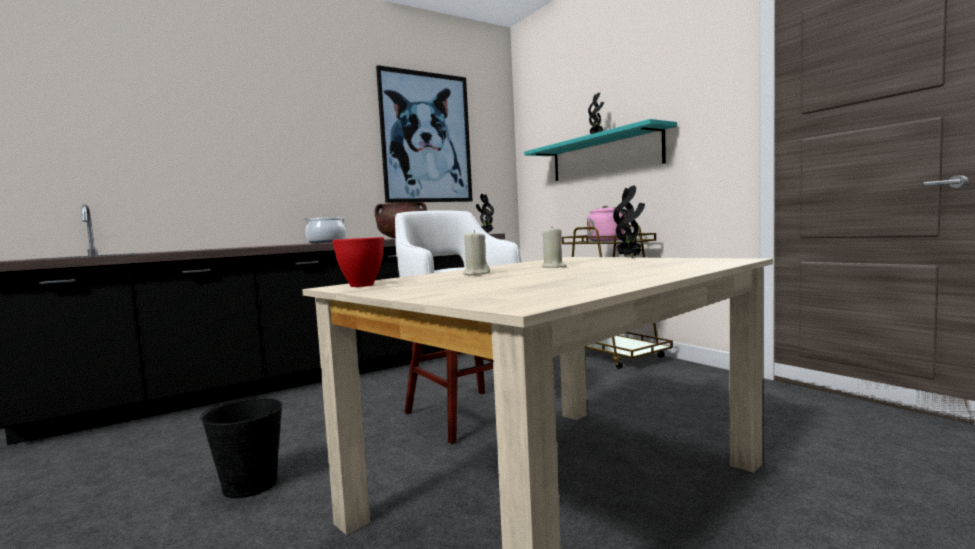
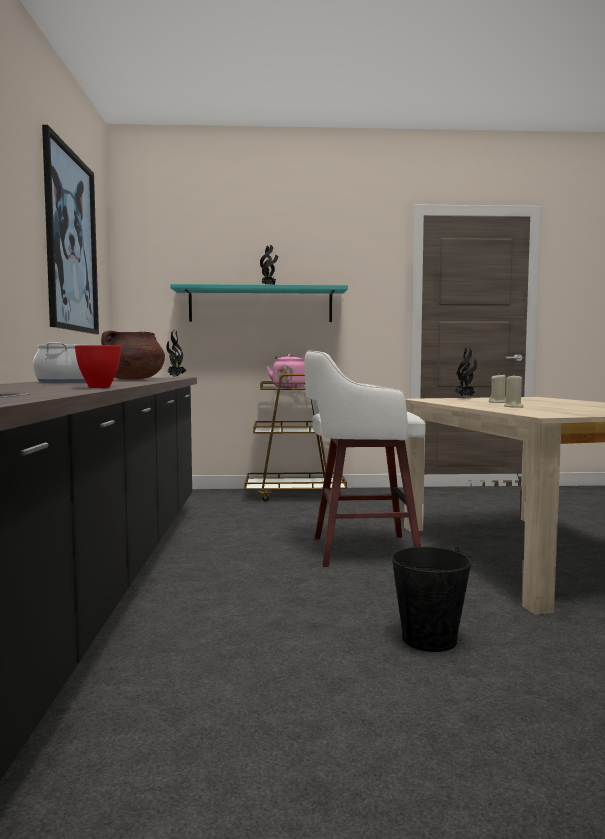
camera: 60 degrees left, 0 degrees up
(363, 285) = (549, 414): red bowl -> red bowl (100, 387)

